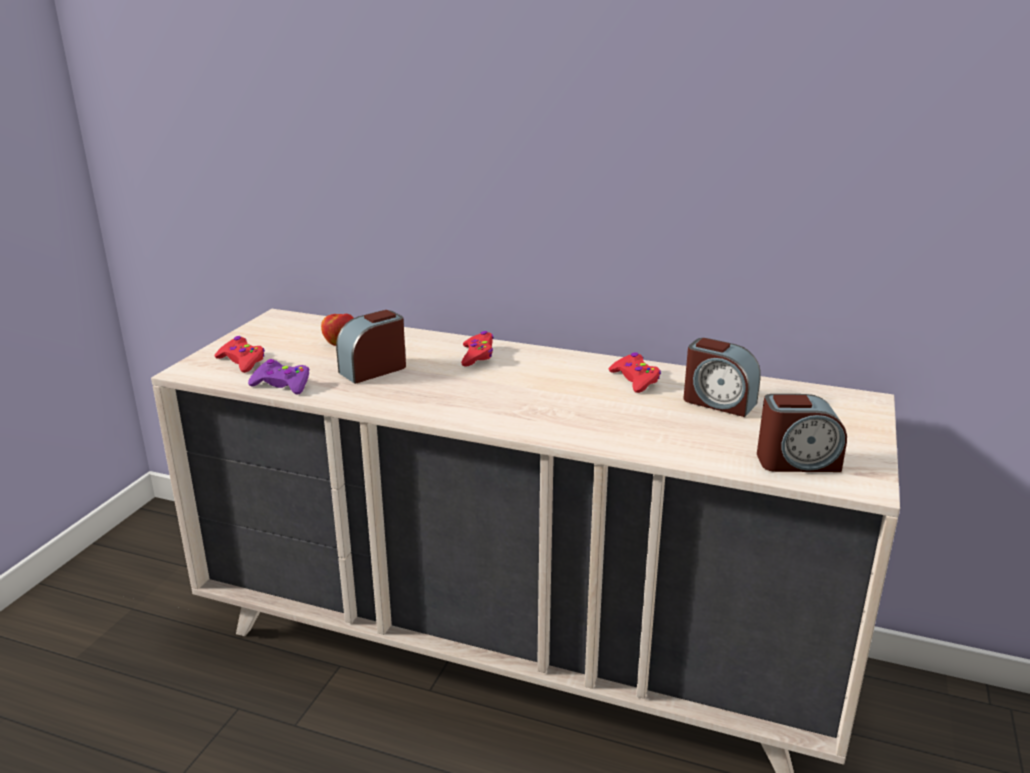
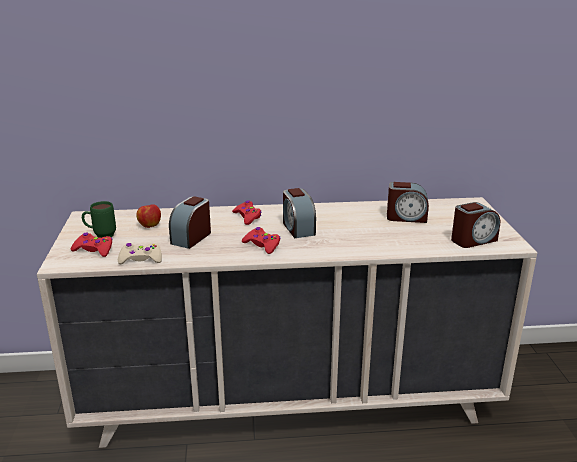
camera: 25 degrees left, 0 degrees up
(268, 345) = (100, 236): none -> green mug
(282, 385) = (141, 259): purple game controller -> beige game controller
(530, 385) = (298, 228): none -> alarm clock
(635, 379) = (351, 214): red game controller -> red game controller (262, 245)

